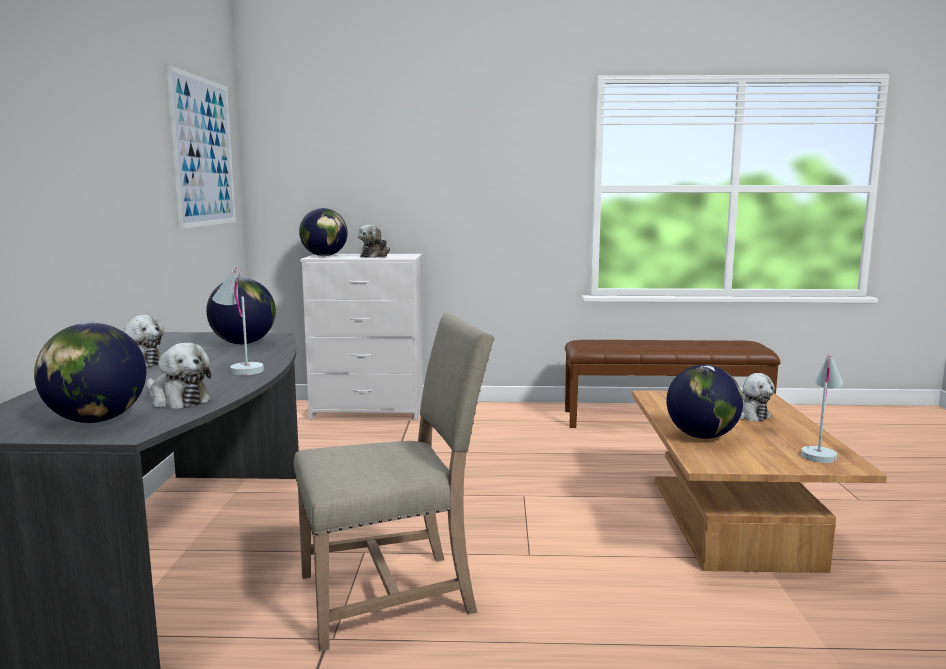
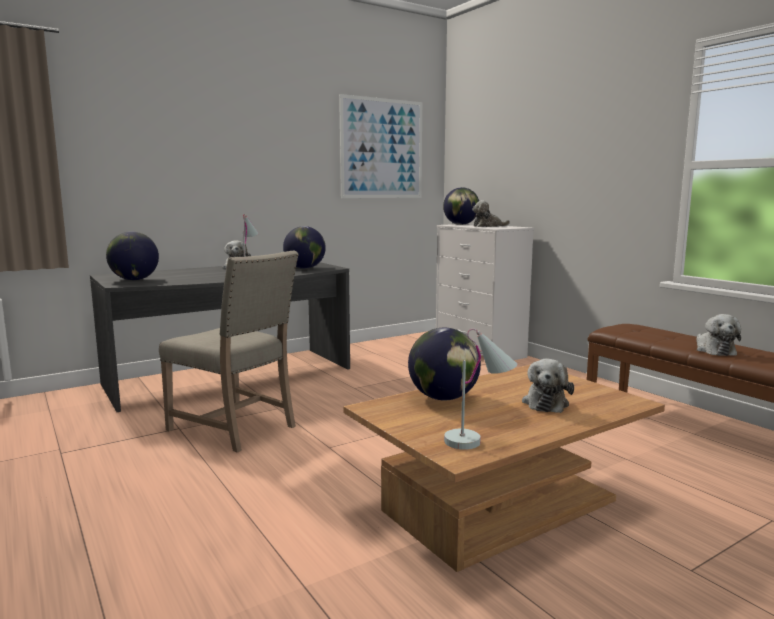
camera: 55 degrees right, 0 degrees up
(177, 400) = (178, 280): plush toy -> plush toy (714, 350)

